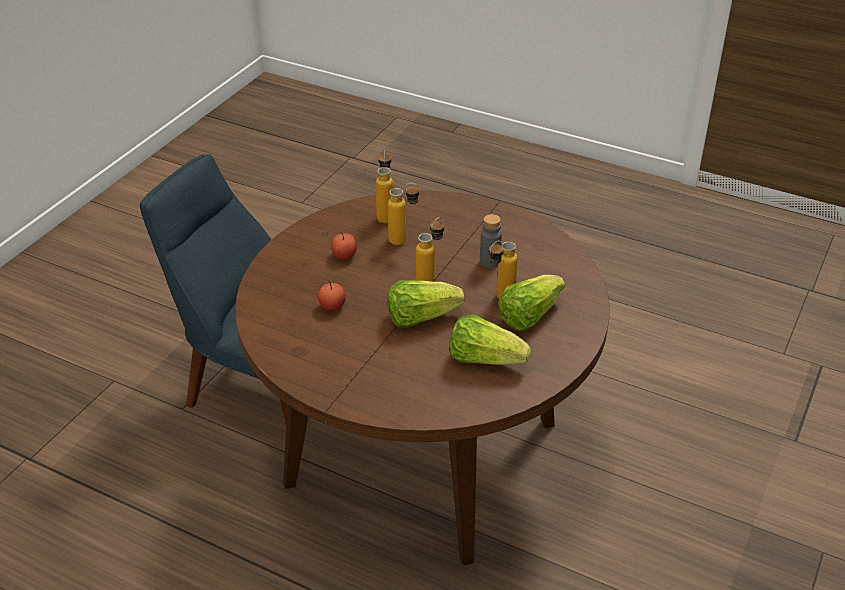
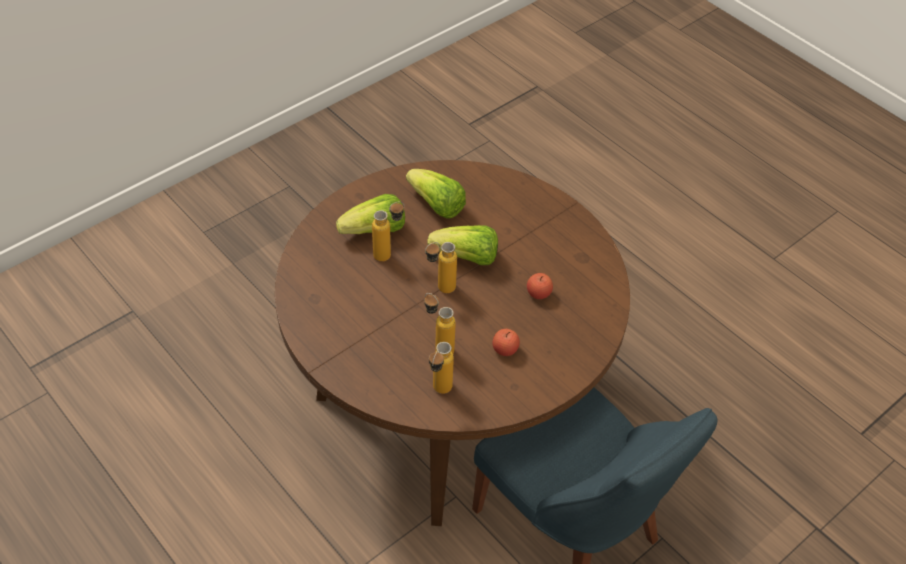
camera: 160 degrees left, 10 degrees up
(489, 262) = (371, 296): grey bottle -> none

